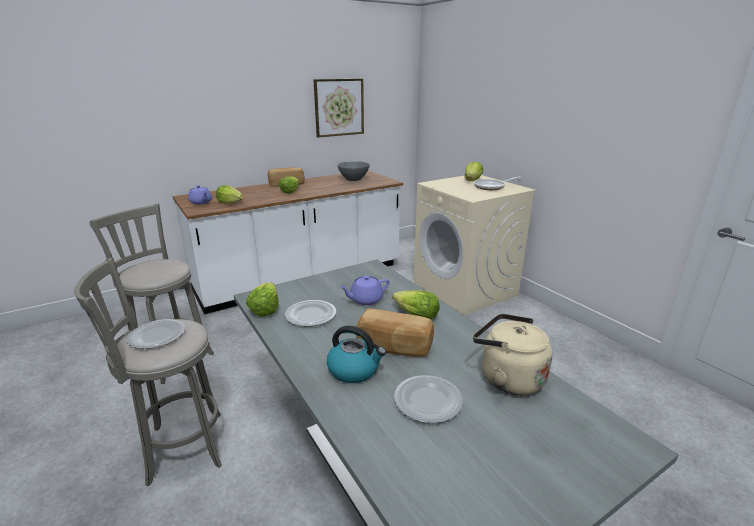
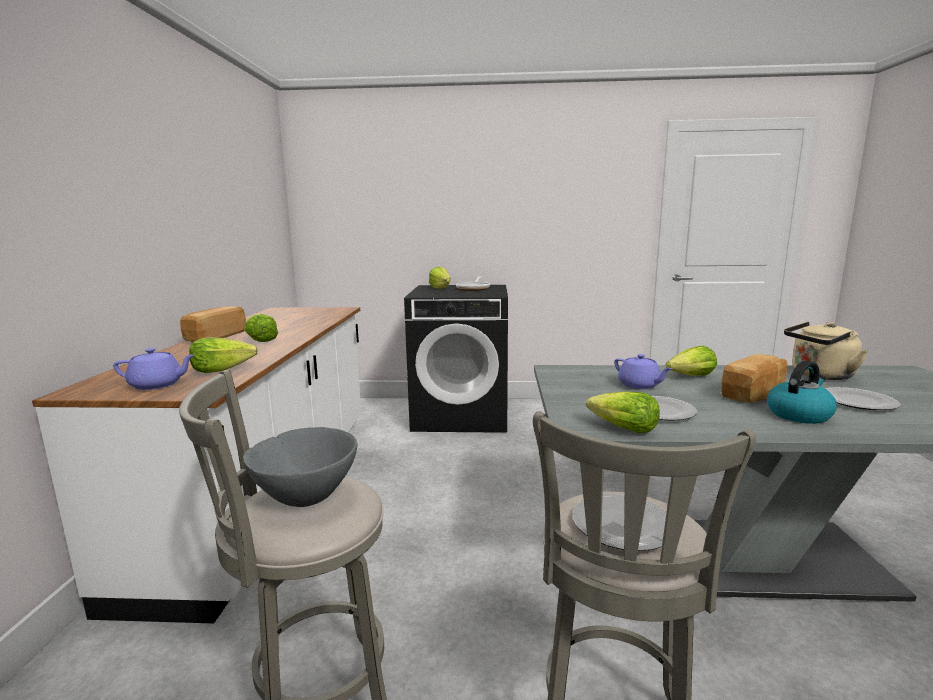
camera: 55 degrees left, 10 degrees down
(339, 107) = (231, 214): picture -> none
(353, 180) = (295, 316): grey bowl -> grey bowl (307, 496)
(365, 300) = (640, 385): purple teapot -> purple teapot turned 45 degrees counterclockwise
(465, 289) = (462, 415): beige washing machine -> black washing machine

